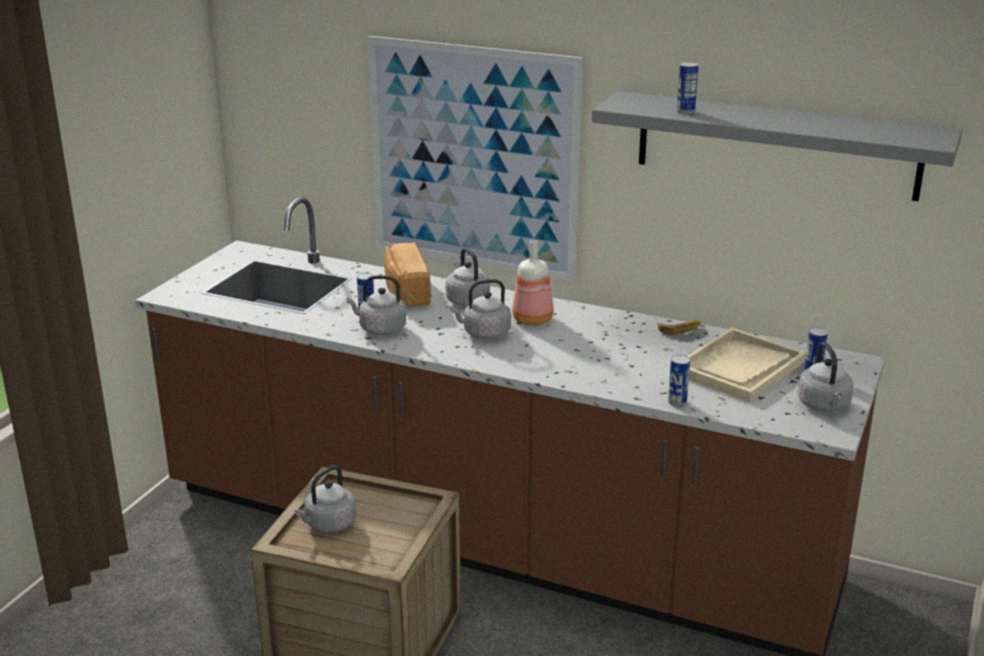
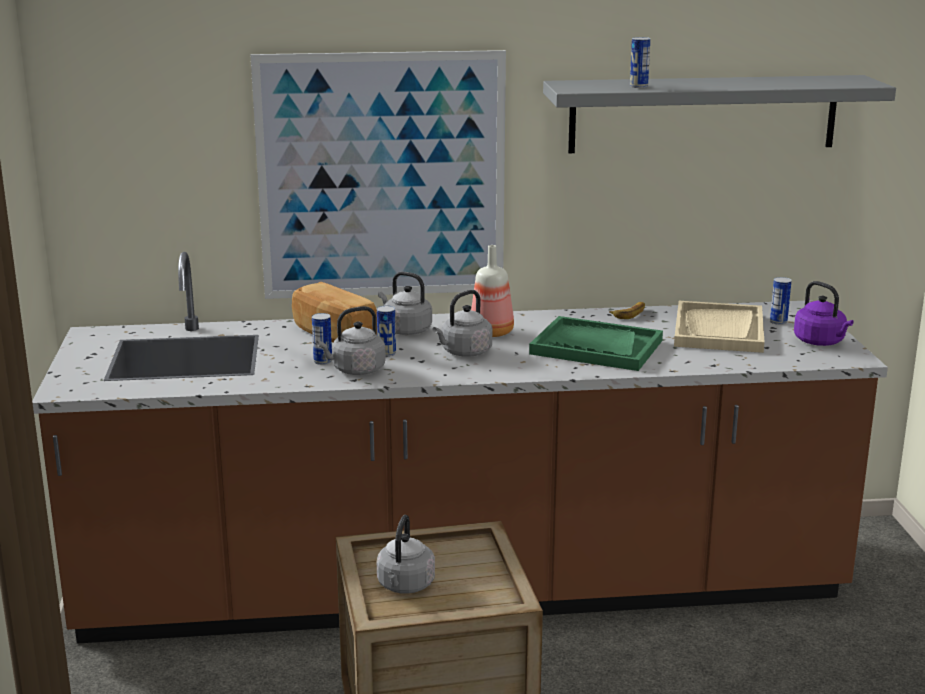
camera: 30 degrees left, 5 degrees down
(601, 357) = (596, 347): none -> green tray
(677, 402) = (708, 366): can -> can (386, 353)
(824, 406) = (821, 342): grey kettle -> purple kettle

